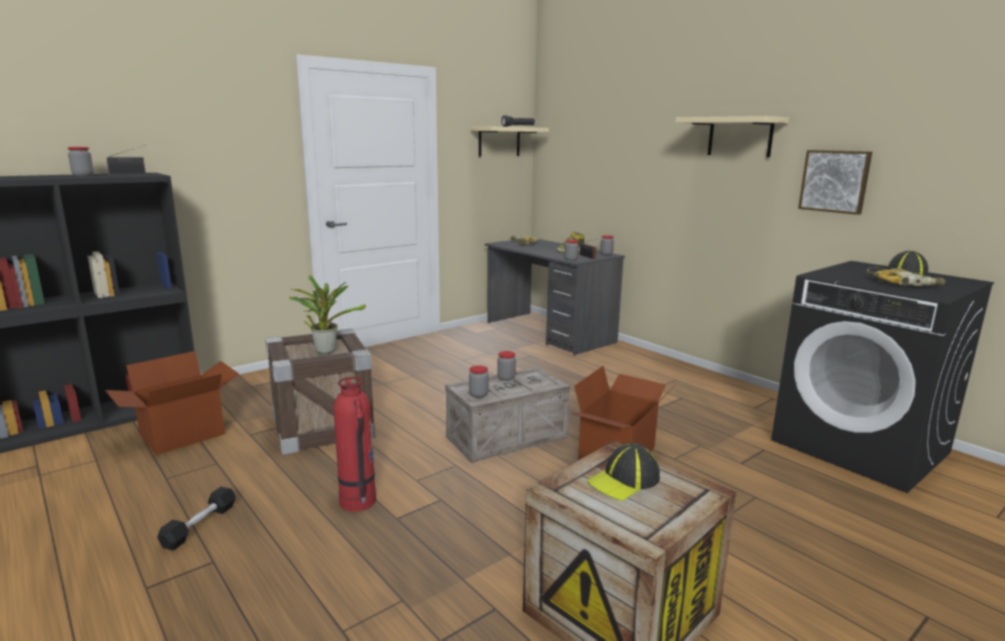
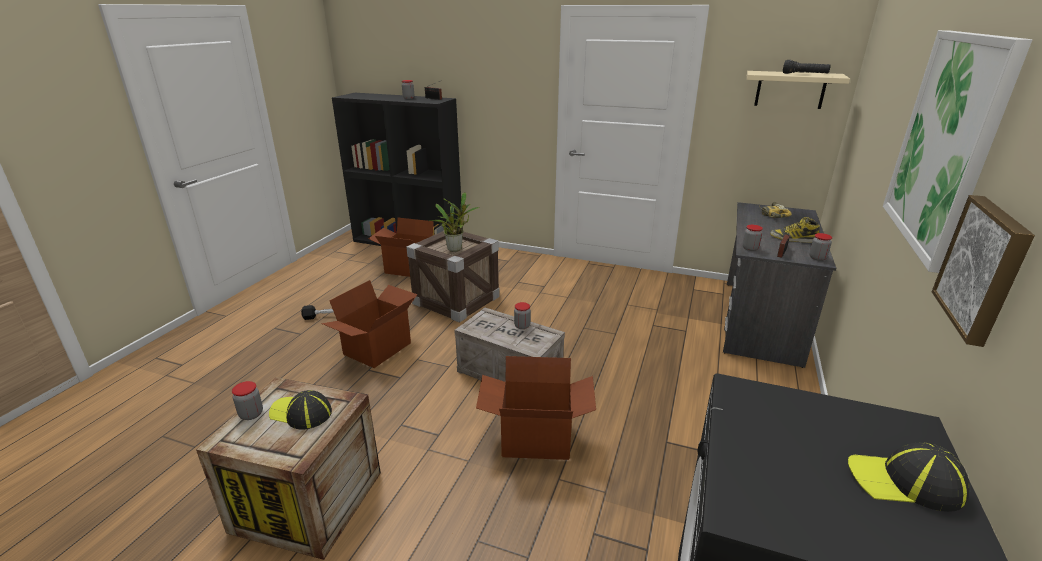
camera: 60 degrees right, 10 degrees up
(357, 501) = (378, 349): fire extinguisher -> cardboard box
(478, 394) = (478, 325): jar -> jar (251, 414)
(740, 137) = (945, 143): beige shelf -> picture
(903, 283) = (801, 477): power drill -> none

